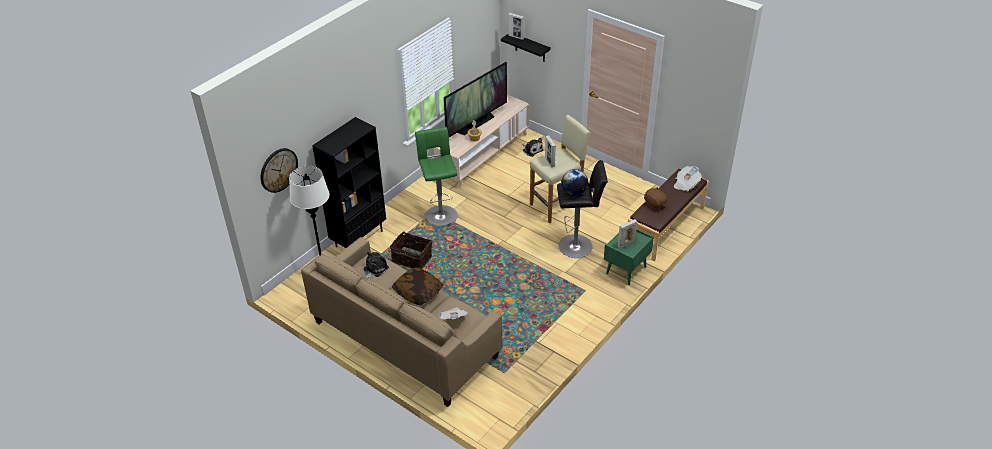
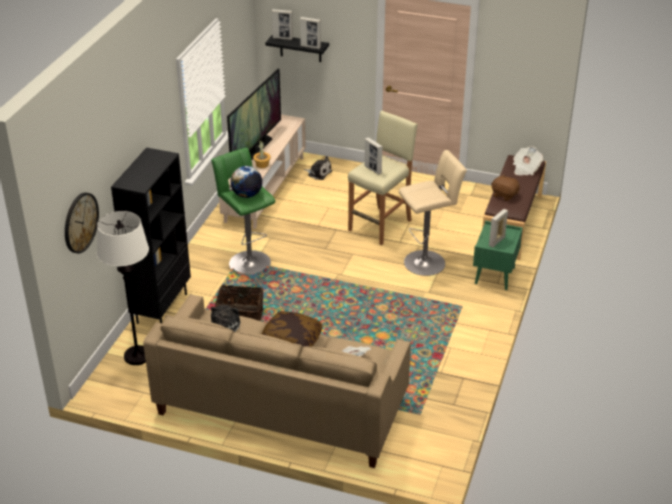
camera: 20 degrees left, 5 degrees down
(533, 48) = (310, 46): none -> picture frame
(574, 192) = (424, 193): globe -> globe (247, 195)
(578, 246) = (427, 262): black stool -> beige stool

